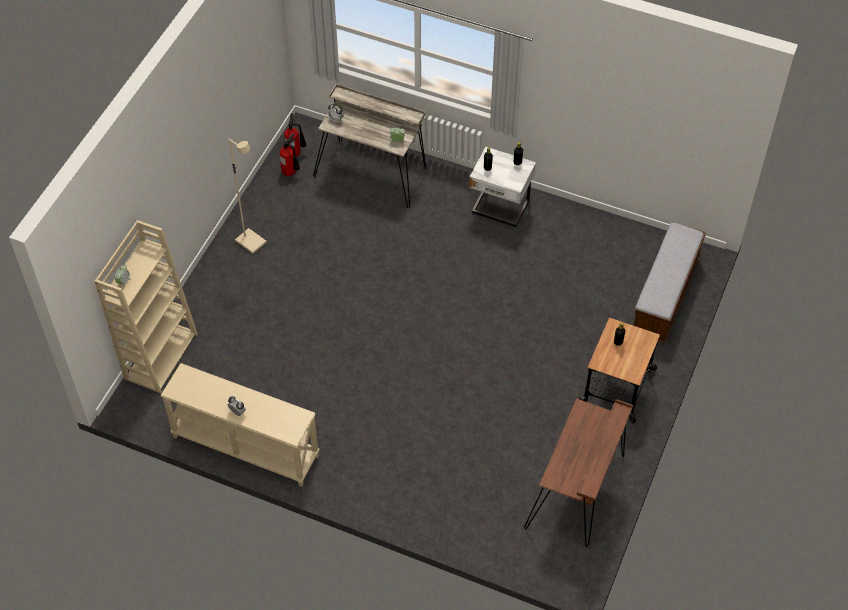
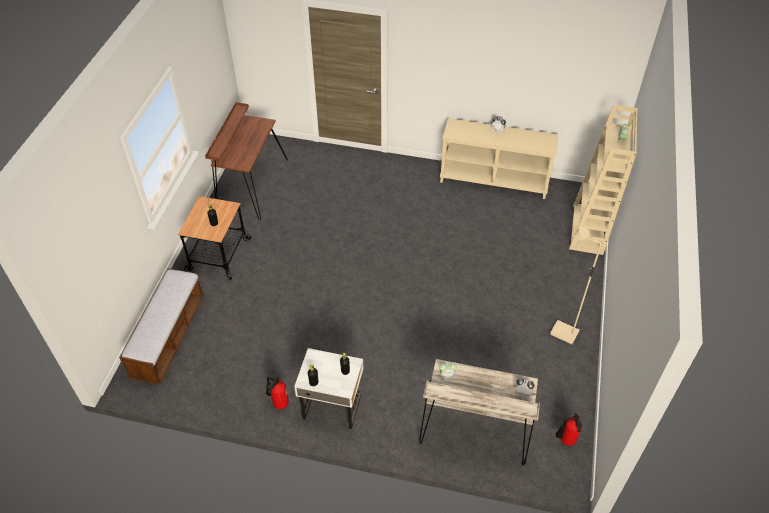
camera: 170 degrees right, 5 degrees down
(291, 172) = (559, 415): fire extinguisher -> fire extinguisher (278, 403)

